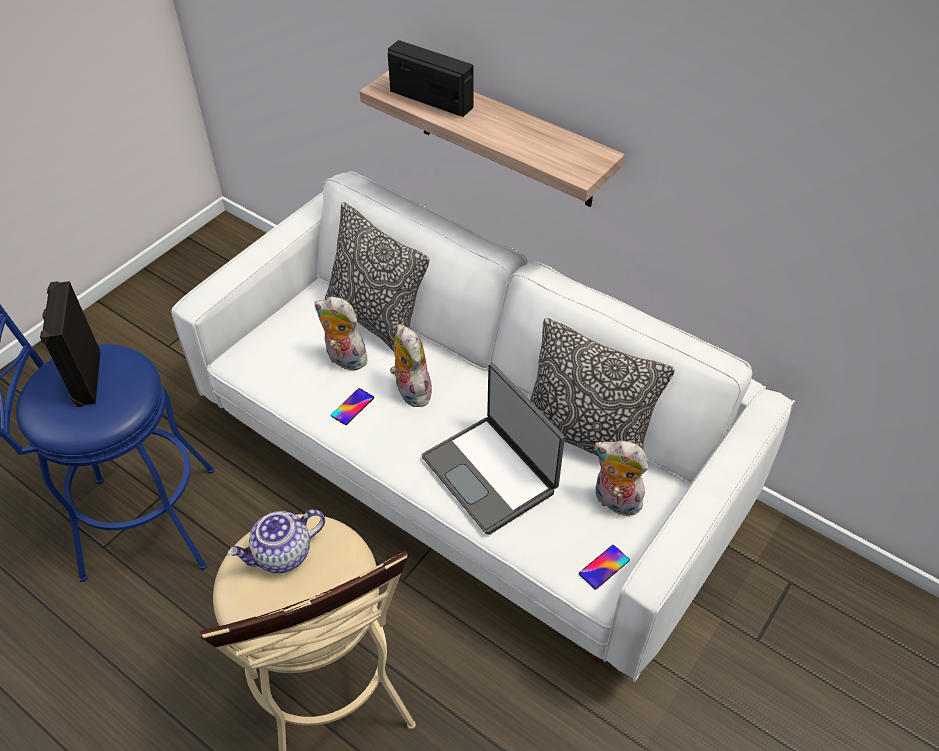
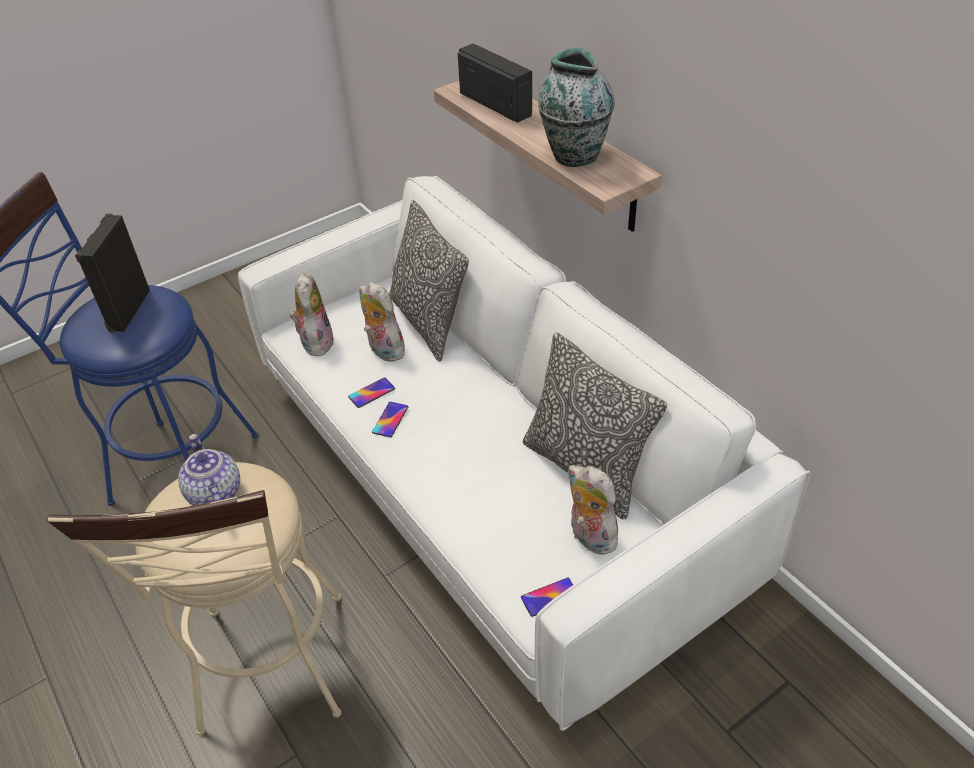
camera: 20 degrees right, 5 degrees down
(282, 554) = (213, 493): teapot -> teapot turned 75 degrees clockwise
(383, 430) = (390, 419): none -> phone
(410, 391) = (432, 390): plush toy -> plush toy (315, 341)
(491, 473) = (475, 481): laptop -> none
(535, 145) = (574, 155): none -> vase

